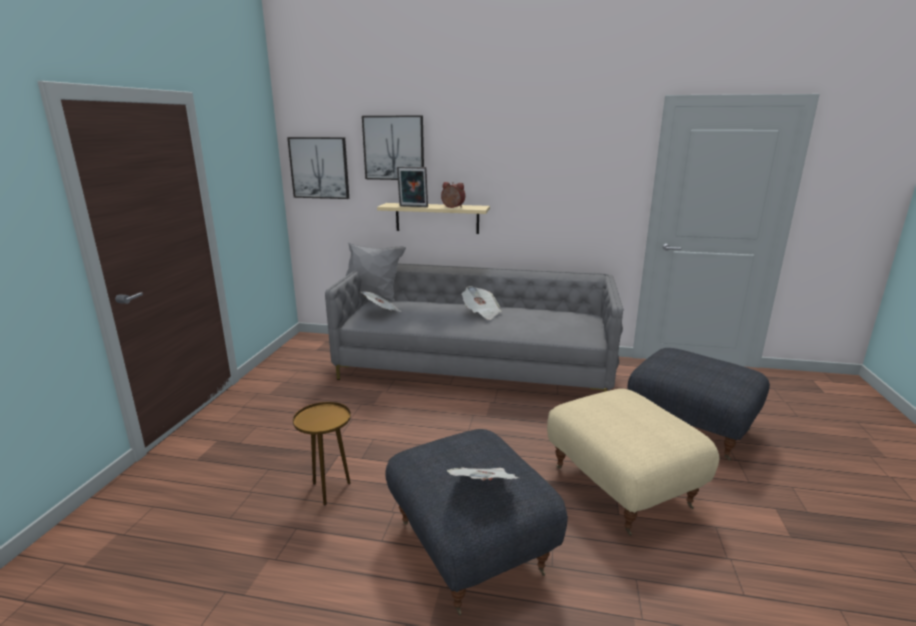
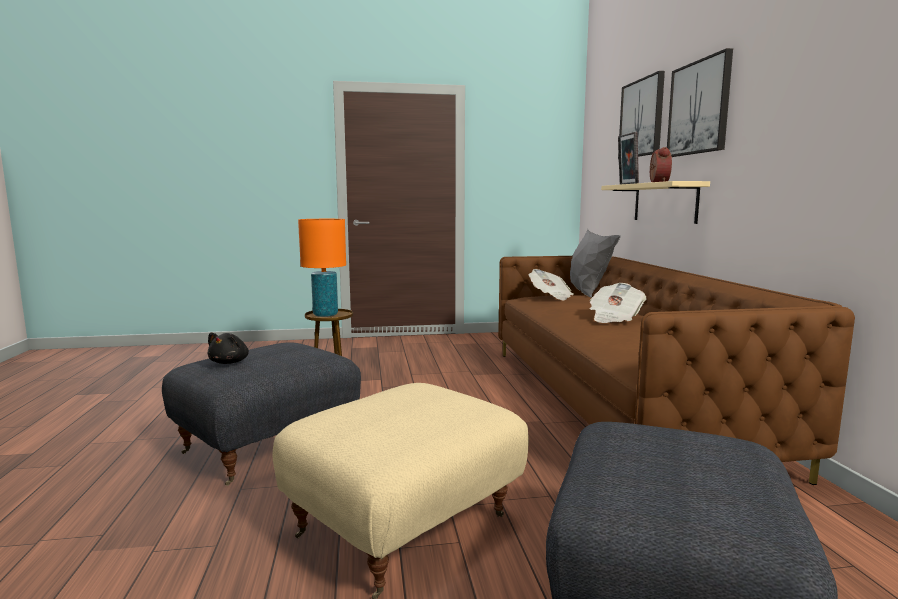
camera: 70 degrees right, 10 degrees down
(319, 168) = (598, 152): picture -> picture (699, 107)
(319, 420) = (325, 314): none -> orange table lamp
(475, 368) = (615, 402): grey sofa -> brown sofa
(484, 489) = (230, 362): newspaper -> black plush toy

